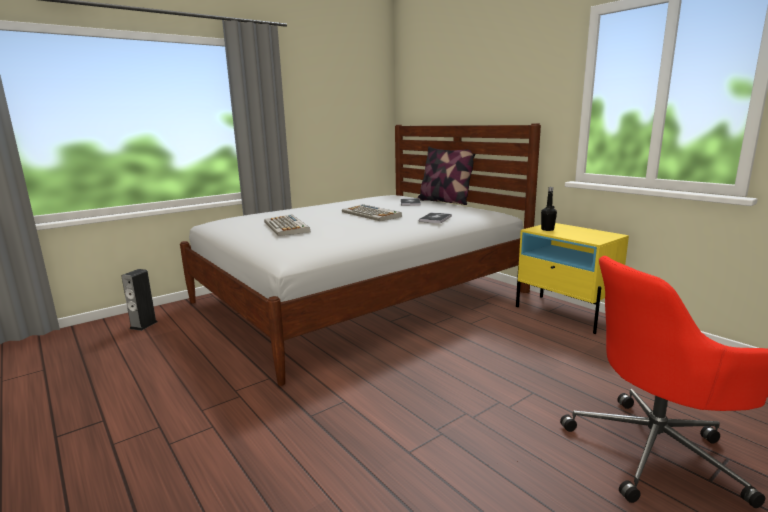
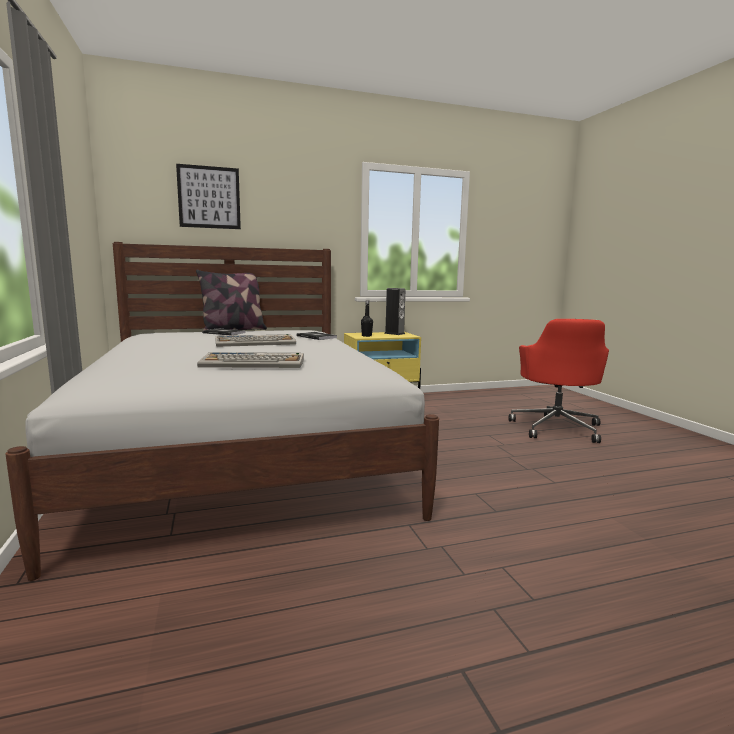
camera: 70 degrees left, 5 degrees down
(143, 325) = (69, 647): speaker -> speaker (394, 333)
(451, 80) = (209, 197): none -> picture

